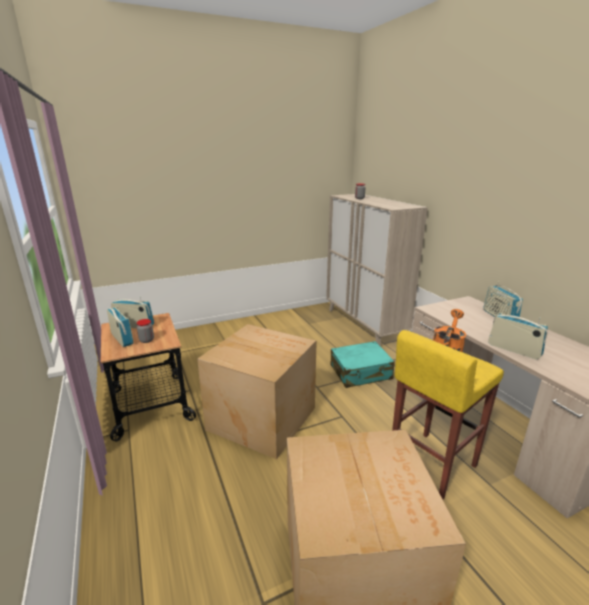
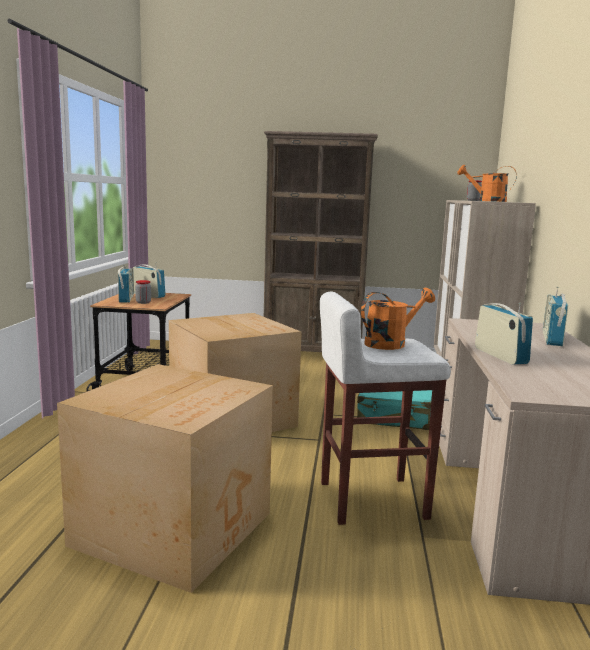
camera: 30 degrees right, 10 degrees down
(246, 324) = (313, 354): none -> brown bookcase
(378, 201) = (487, 201): none -> orange watering can
(431, 464) = (370, 499): yellow stool -> white stool

